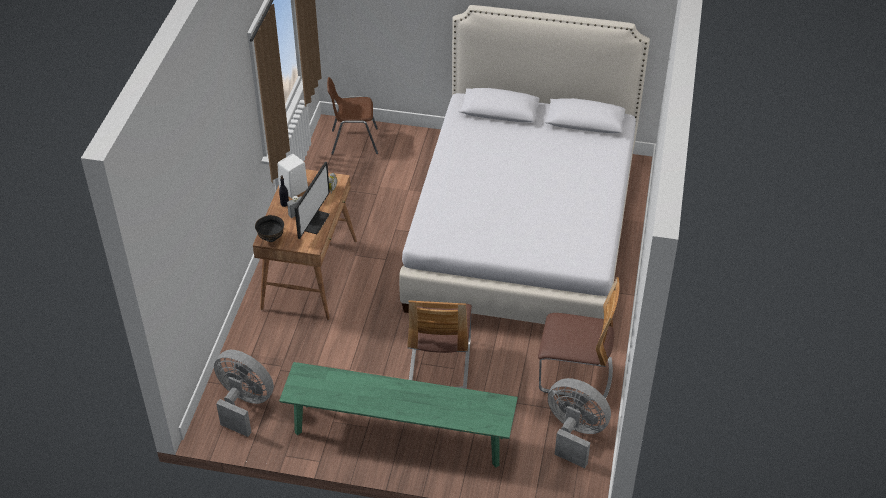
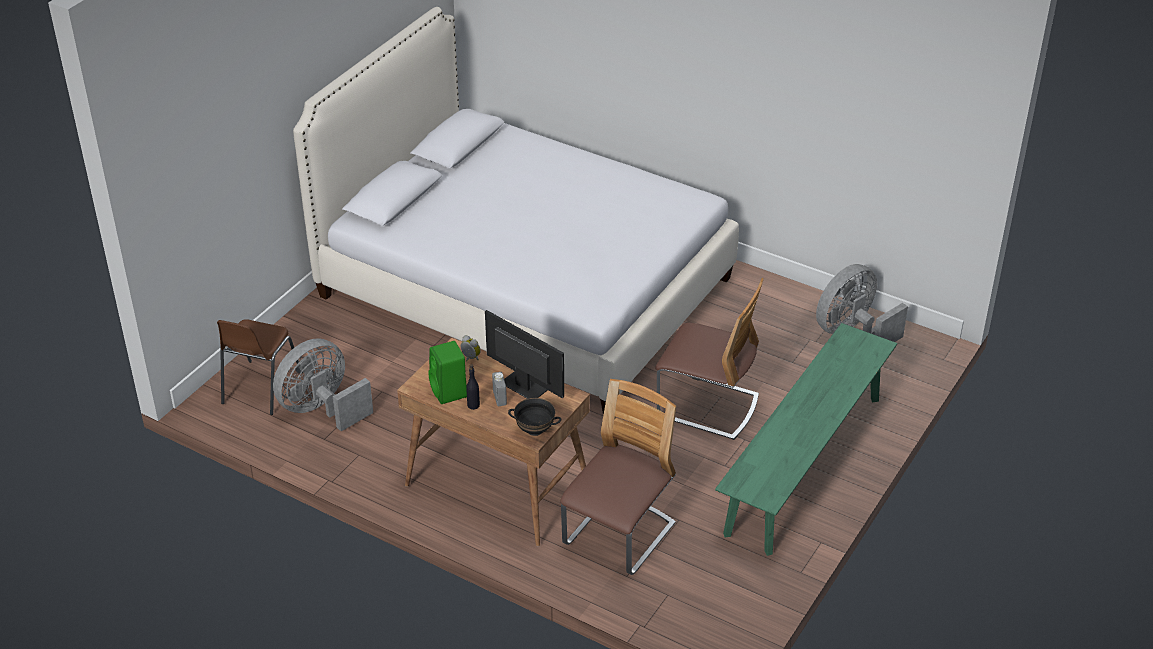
camera: 70 degrees left, 5 degrees down
(244, 404) = (701, 595): grey fan -> grey fan (322, 409)
(293, 189) = (449, 392): white speaker -> green speaker
(575, 375) = (770, 309): chair -> chair (619, 535)

